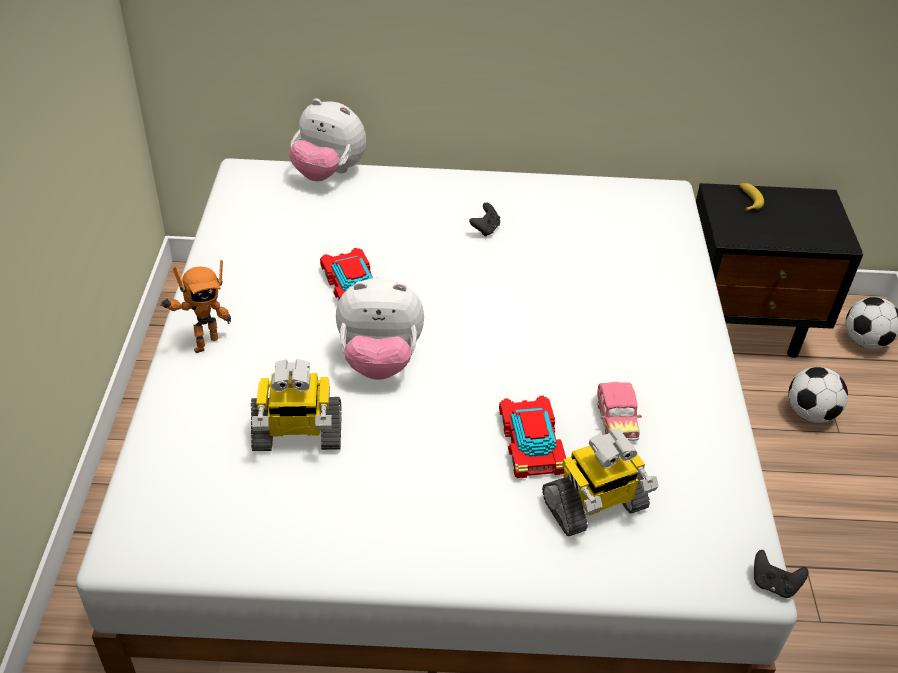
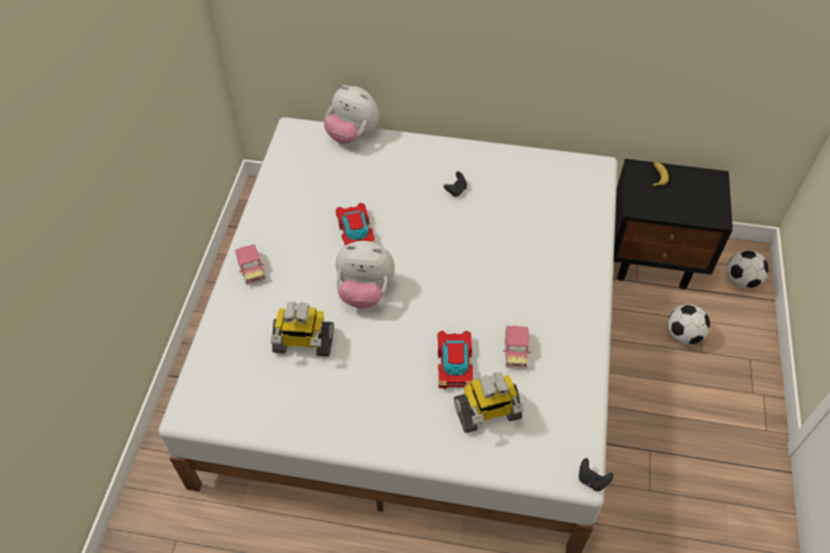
camera: 10 degrees right, 10 degrees up
(203, 343) = (251, 268): toy robot -> toy car

